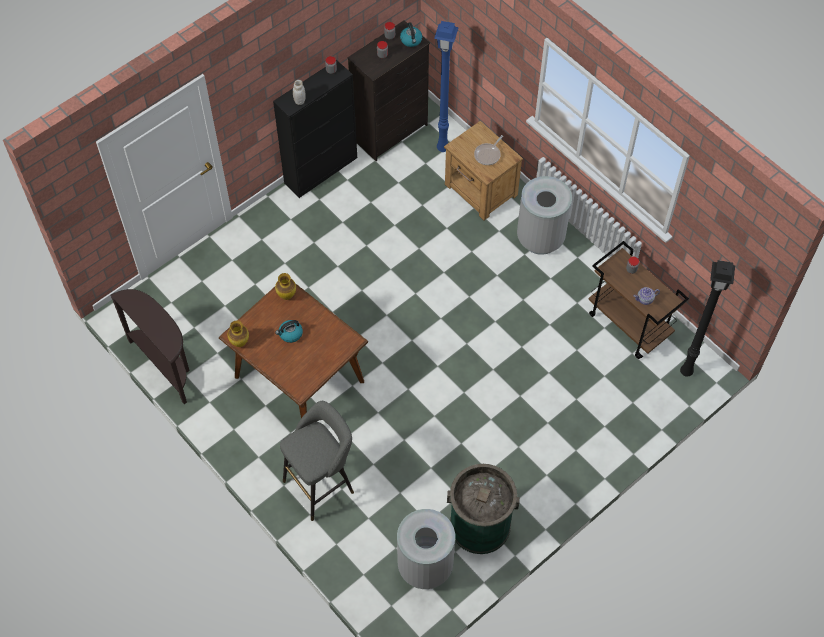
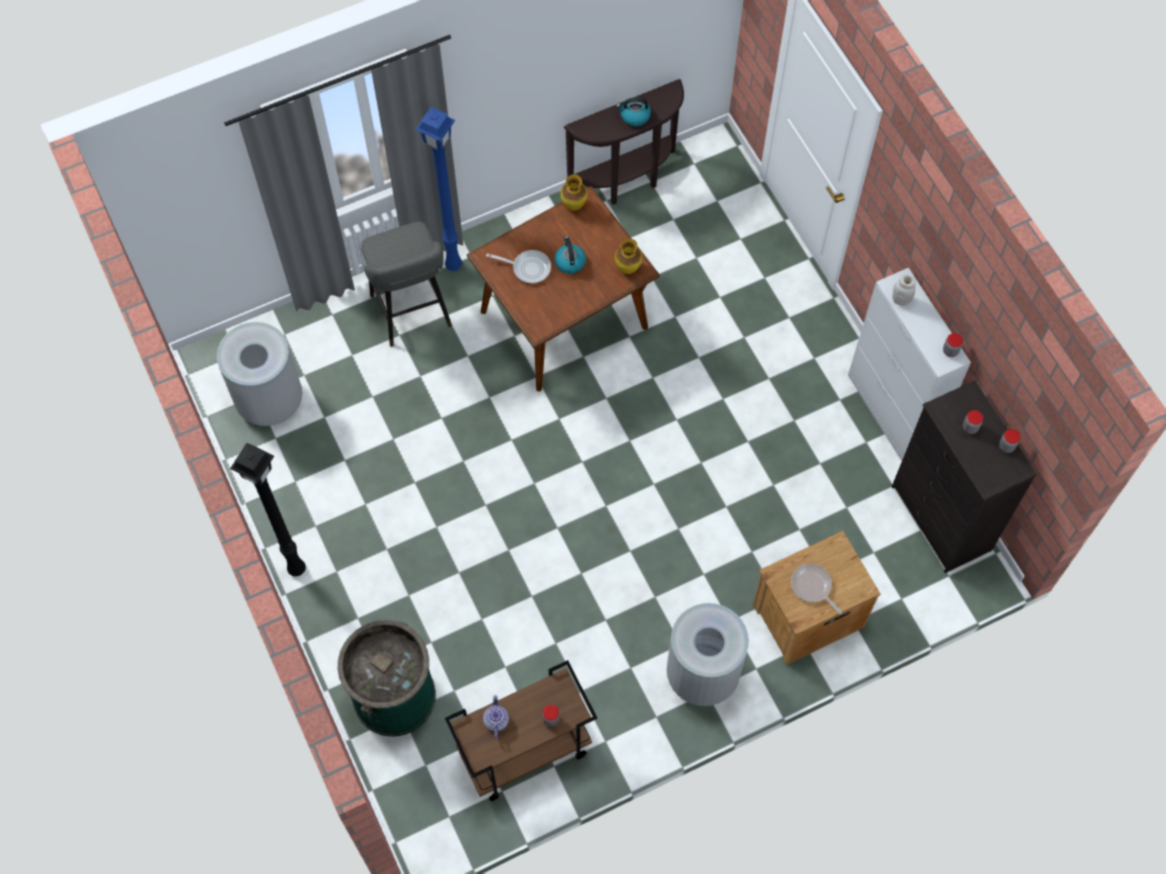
camera: 105 degrees right, 5 degrees up
(302, 360) = (528, 268): none -> frying pan
(321, 170) = (890, 412): black cabinet -> white cabinet
(411, 40) = (992, 474): kettle -> kettle (634, 116)
(443, 148) = (897, 584): blue floor lamp -> blue floor lamp (454, 266)
(480, 525) = (299, 474): green trash can -> green trash can (394, 696)
(685, 371) = (427, 805): black floor lamp -> black floor lamp (298, 568)

